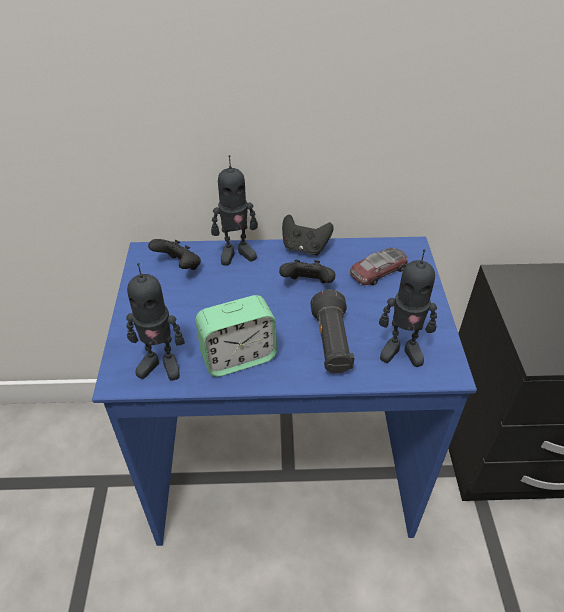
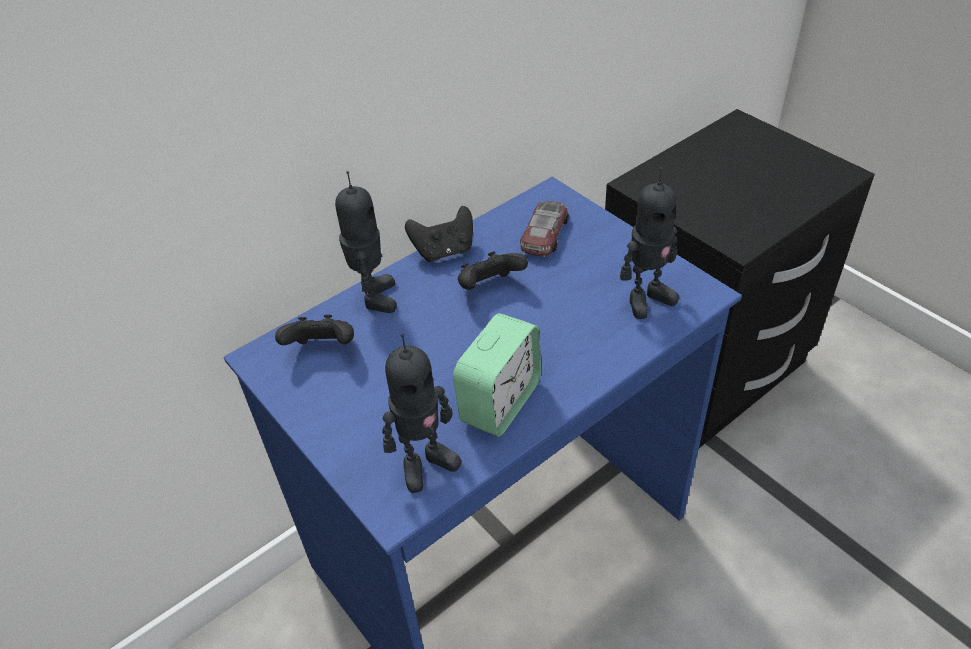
camera: 35 degrees left, 0 degrees up
(236, 253) = (374, 298): toy robot -> toy robot turned 45 degrees counterclockwise
(331, 344) = (577, 331): black flashlight -> none

